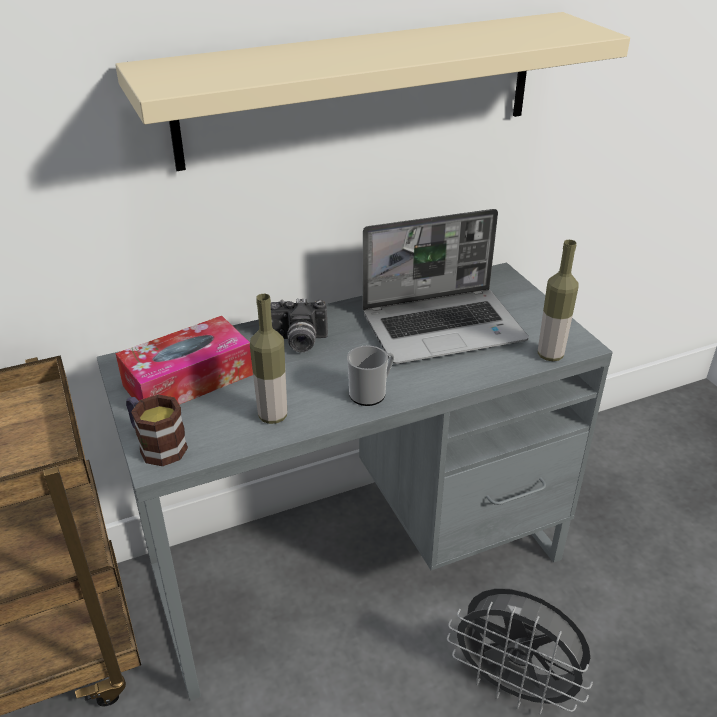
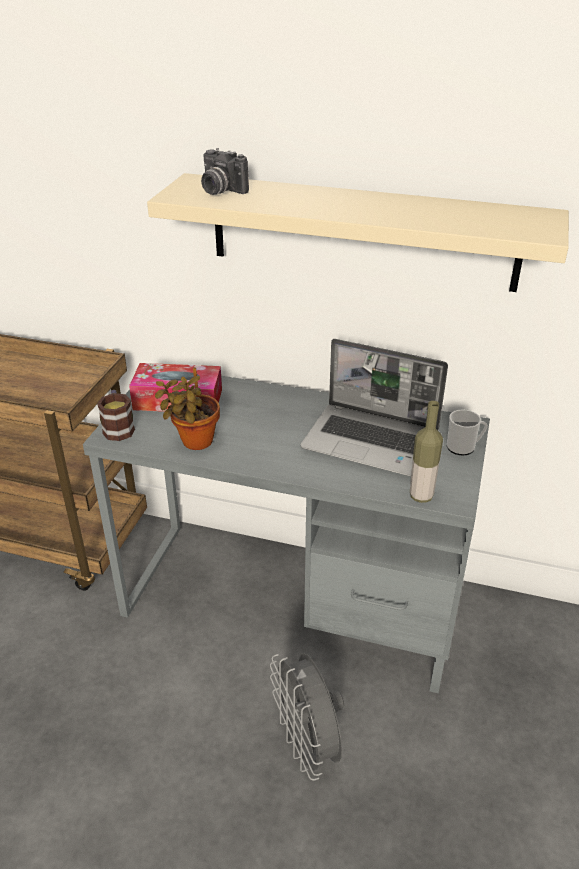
camera: 40 degrees right, 0 degrees up
(273, 416) = (194, 442): bottle -> potted plant
(298, 342) = (266, 407): camera -> camera (220, 191)
(371, 393) = (266, 459): mug -> mug (464, 447)

